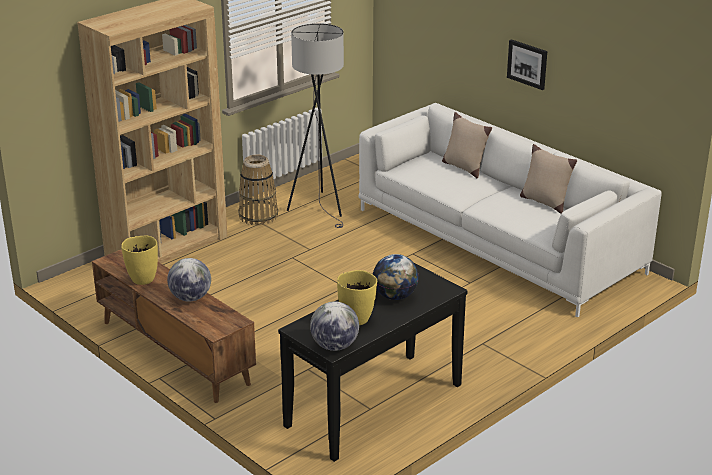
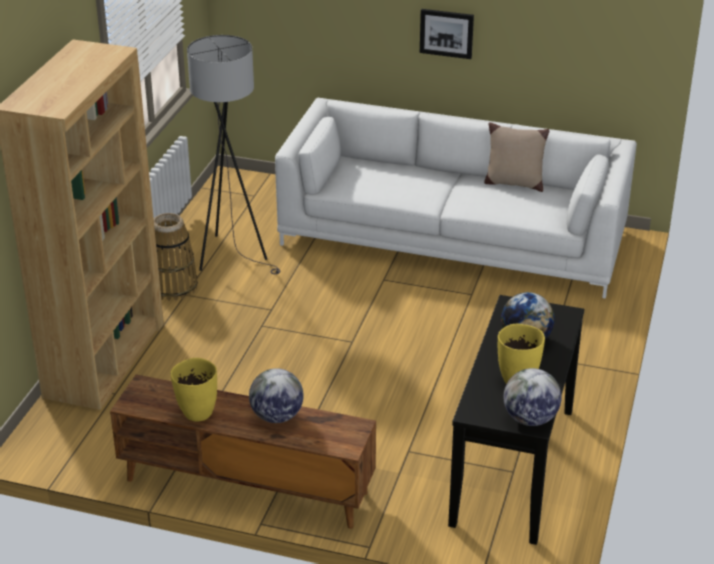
camera: 30 degrees left, 5 degrees up
(464, 167) = (396, 166): beige pillow -> none

